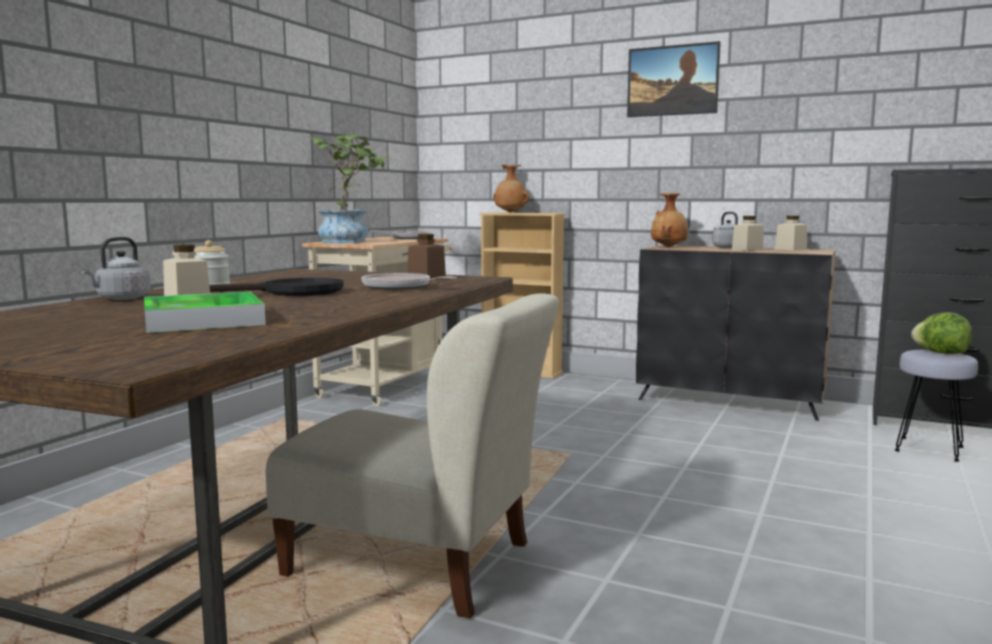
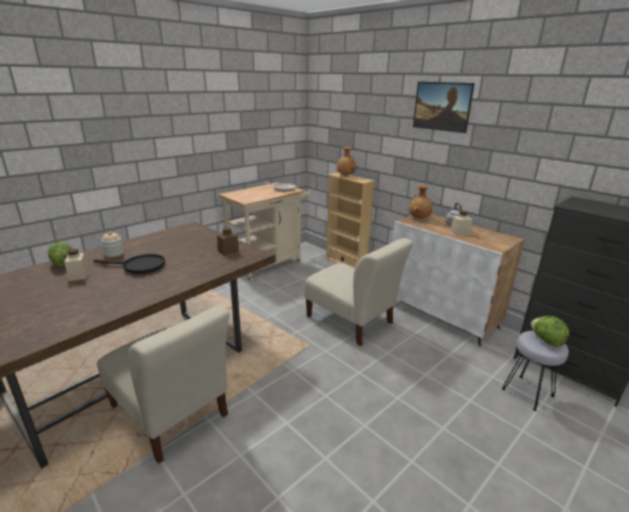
camera: 20 degrees right, 15 degrees up
(121, 298) = (63, 263): grey kettle -> lettuce
(203, 320) = (49, 308): tray -> none
(350, 241) = (244, 193): potted plant -> none
(399, 287) = (196, 266): frying pan -> none
(607, 423) = (352, 321): none -> beige chair
(731, 401) = (442, 315): black cabinet -> white cabinet
(790, 249) = (492, 235): beige jar -> none

